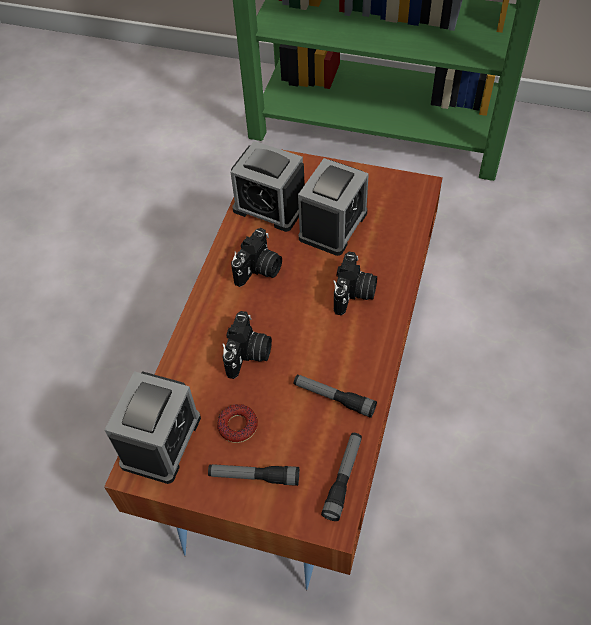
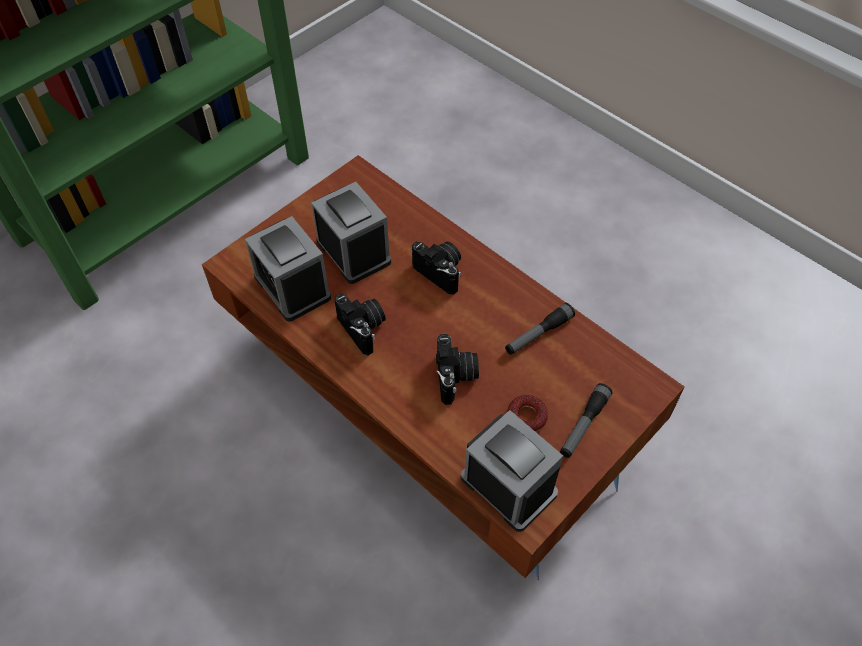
camera: 65 degrees left, 0 degrees up
(248, 355) = (456, 377): camera -> camera turned 45 degrees clockwise
(270, 206) = (292, 287): alarm clock -> alarm clock turned 90 degrees clockwise
(343, 478) = (617, 361): flashlight -> none

